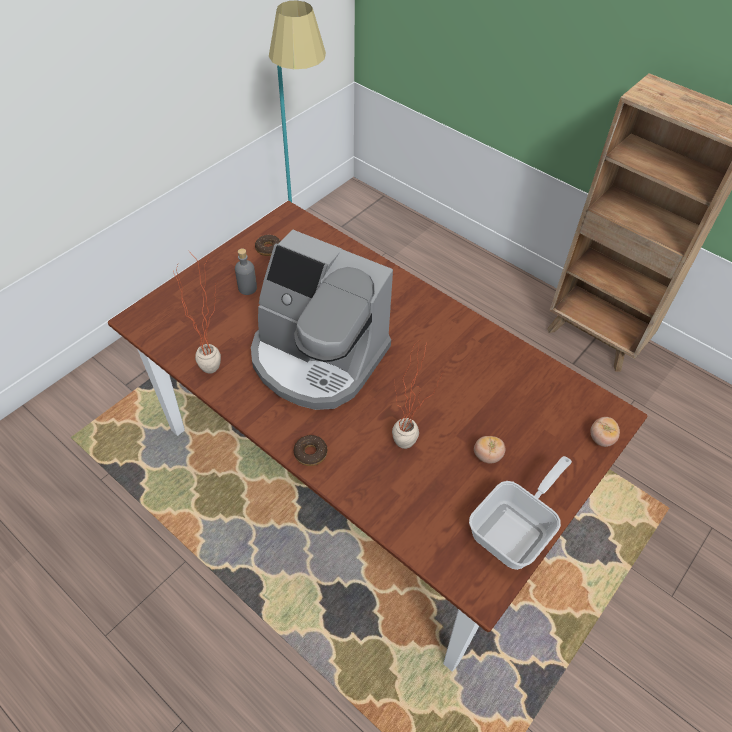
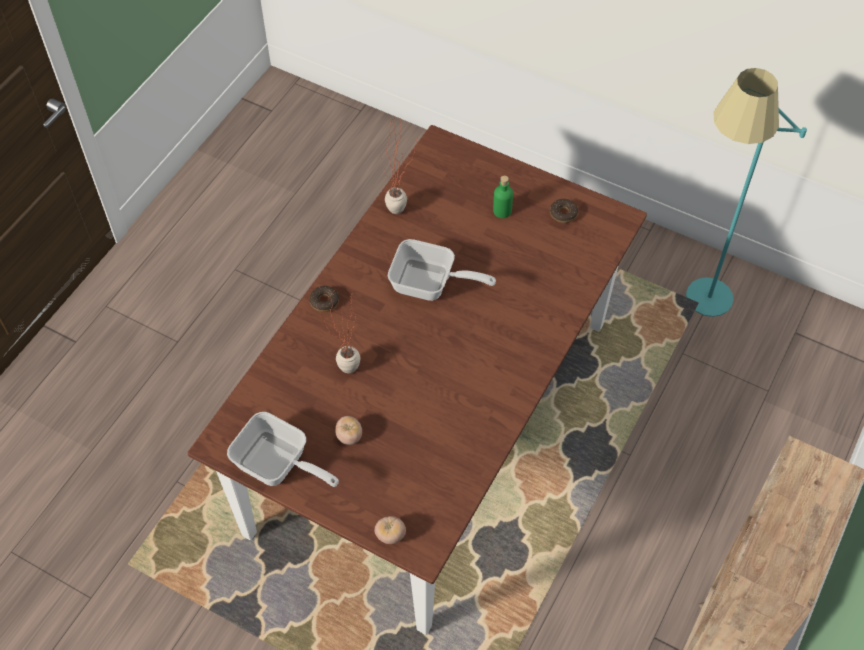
camera: 80 degrees right, 5 degrees up
(247, 288) = (502, 211): grey bottle -> green bottle
(317, 358) = (430, 284): coffee machine -> frying pan

